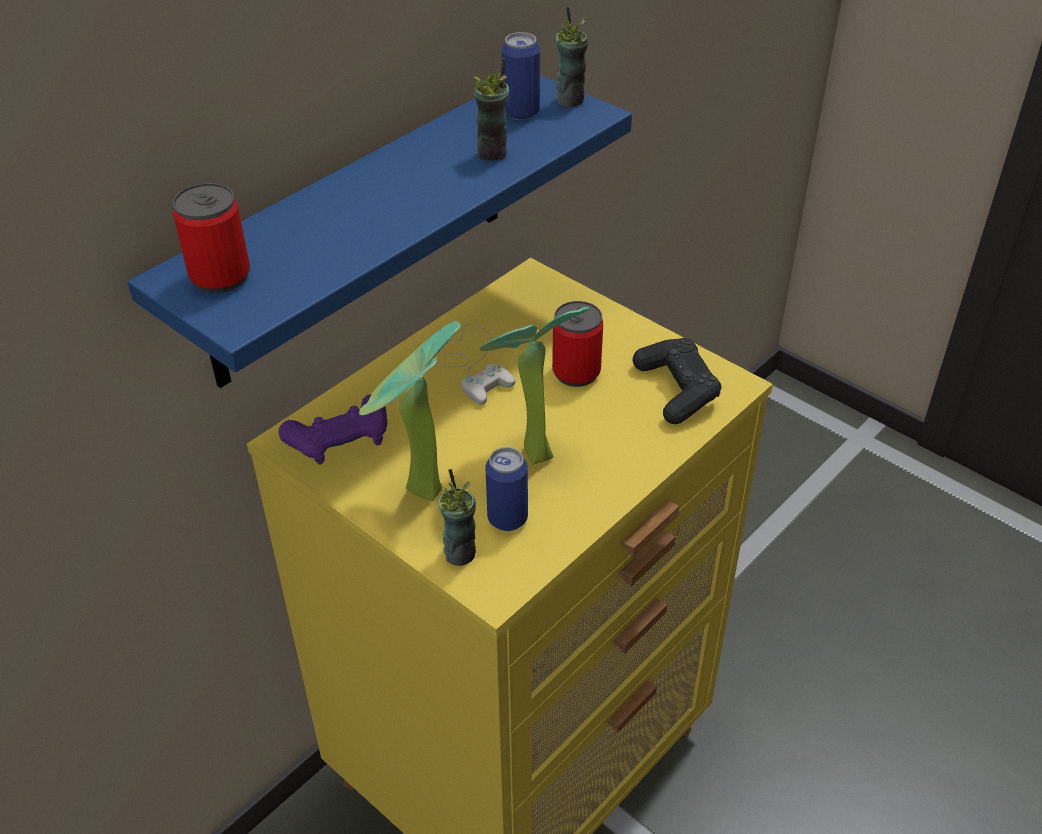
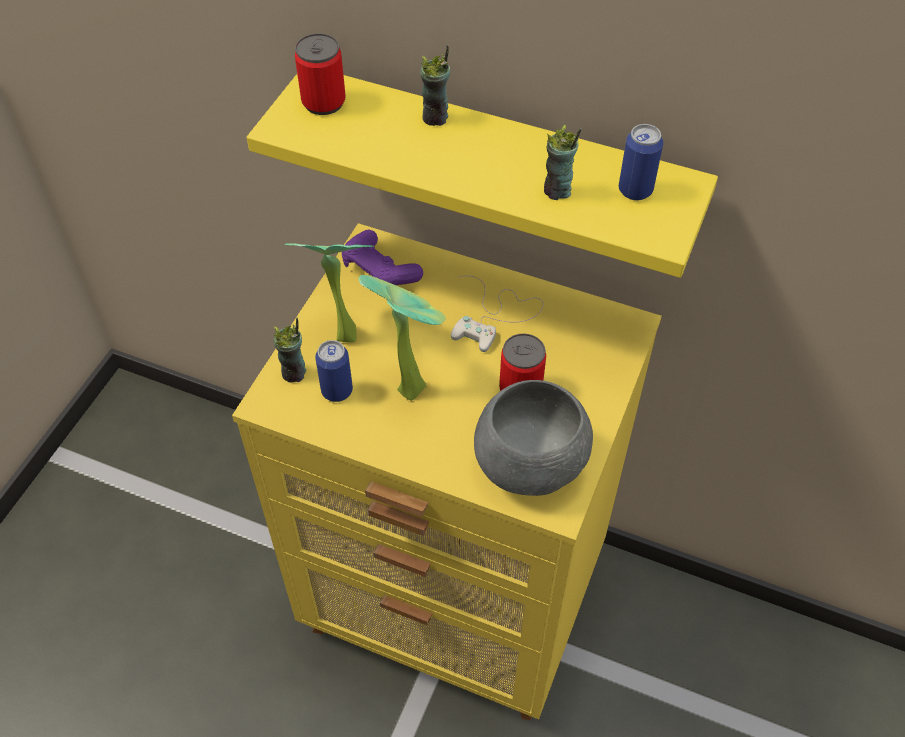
camera: 70 degrees right, 10 degrees up
(359, 230) = (498, 168): blue shelf -> yellow shelf
(570, 99) = (678, 216): cup -> cup (436, 118)
(676, 390) = (531, 466): black game controller -> grey bowl

